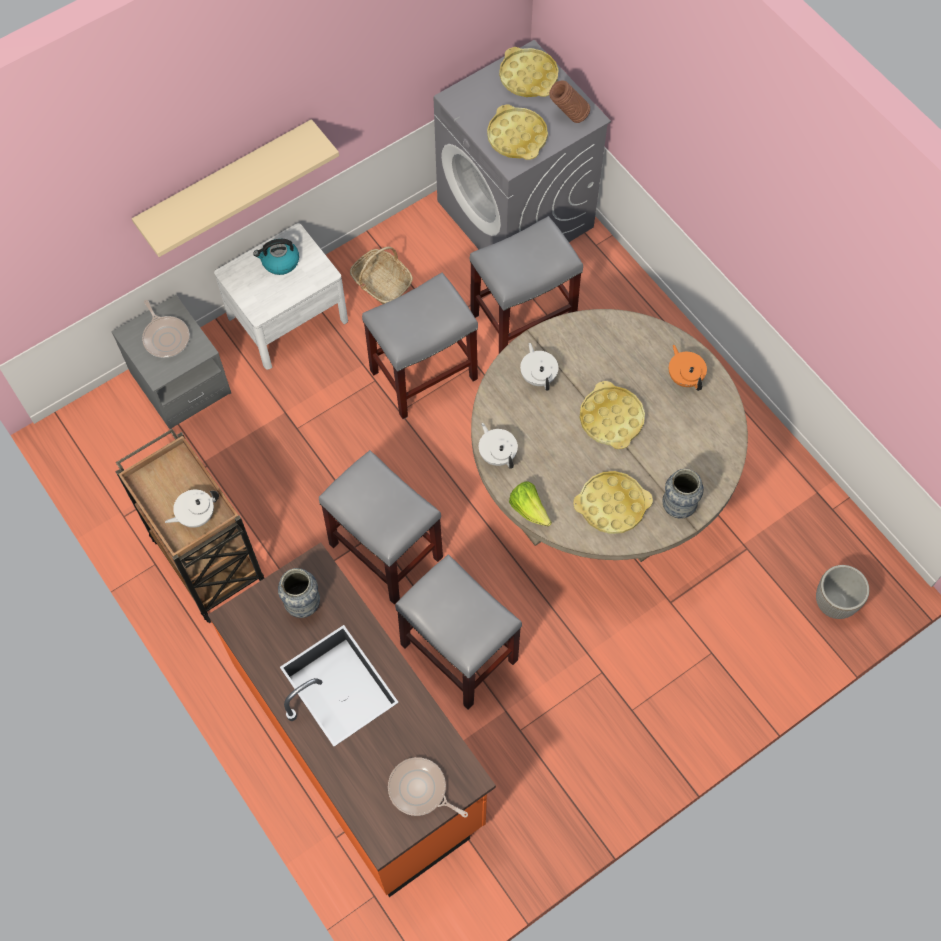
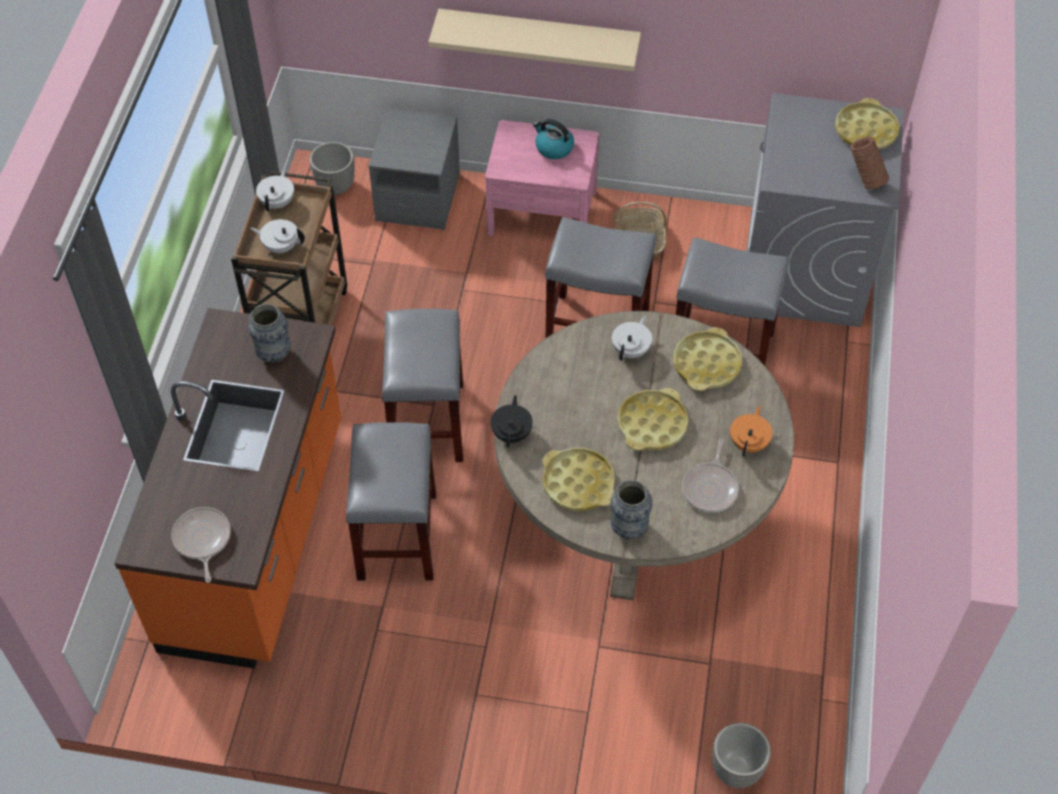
camera: 45 degrees right, 10 degrees down
(105, 427) = (336, 186): none -> planter
(166, 337) = (417, 138): frying pan -> frying pan (710, 488)
(287, 318) = (542, 212): white nightstand -> pink nightstand
(497, 454) = (534, 377): white teapot -> white teapot (278, 202)
(517, 137) = (804, 165): yellow tray -> yellow tray (706, 364)
(529, 509) = (512, 433): lettuce -> black teapot

